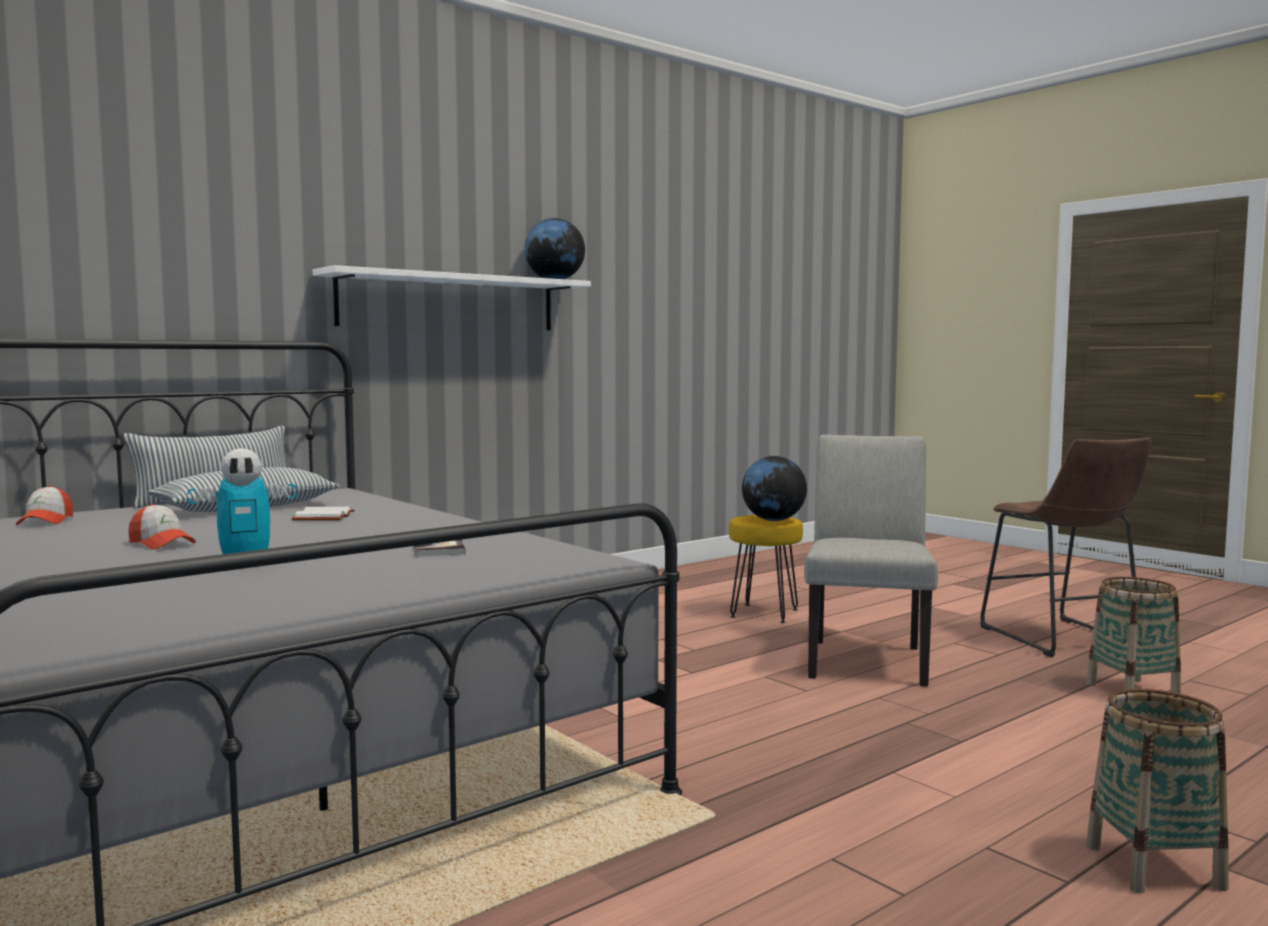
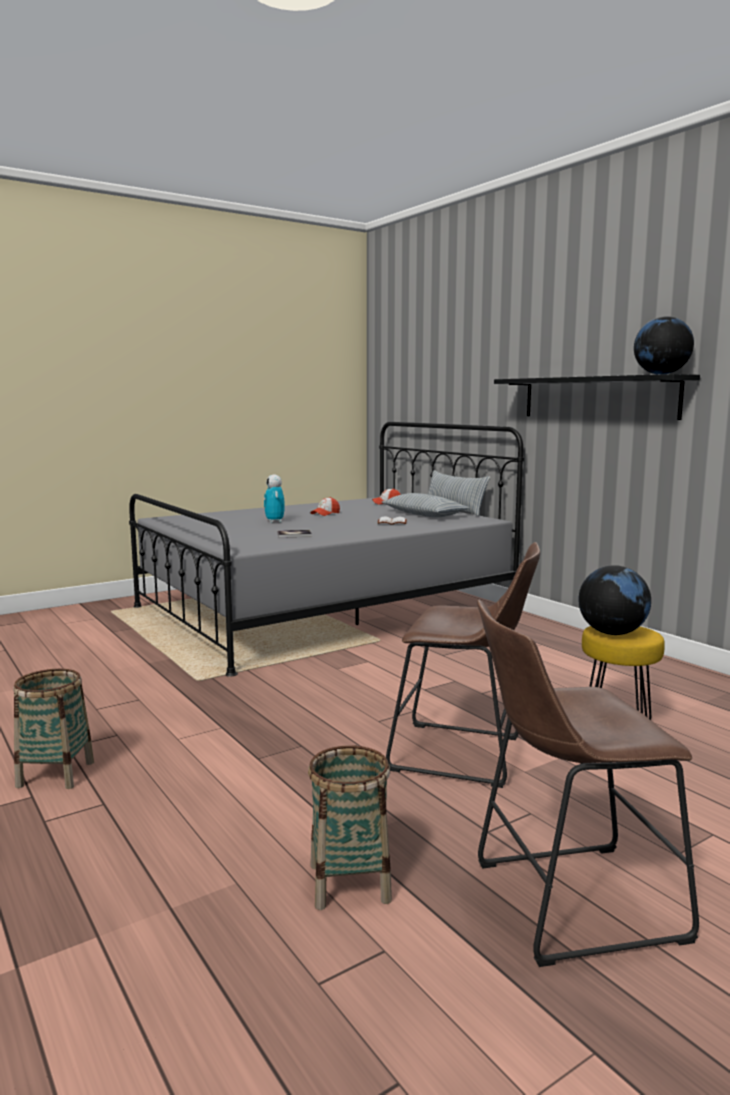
camera: 95 degrees right, 5 degrees up
(449, 302) = (597, 397): white shelf -> black shelf
(867, 658) = (464, 755): grey chair -> brown stool

